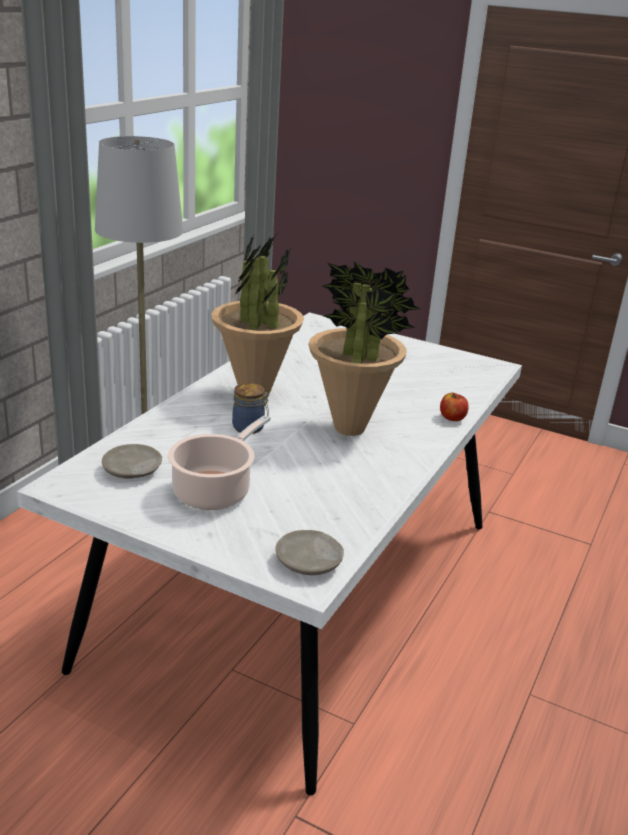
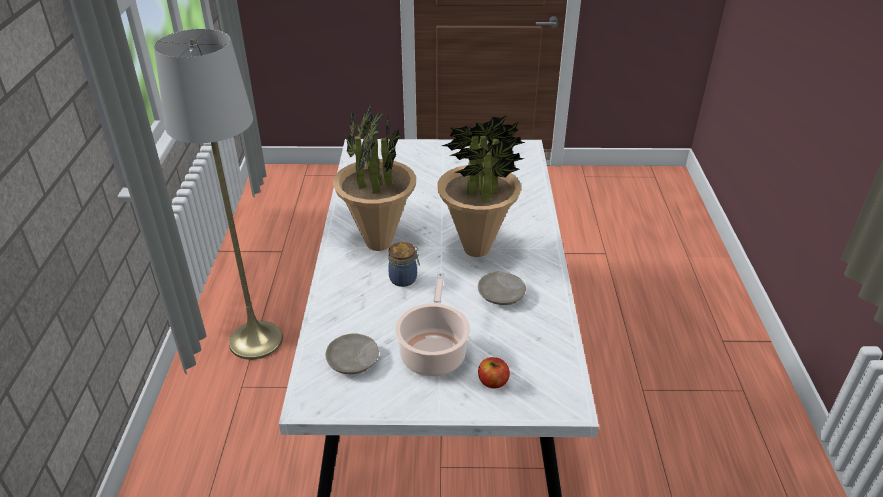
camera: 25 degrees left, 10 degrees up
(309, 562) = (554, 387): beige plate -> beige plate (501, 294)
(452, 418) = (537, 210): apple -> apple (493, 382)

